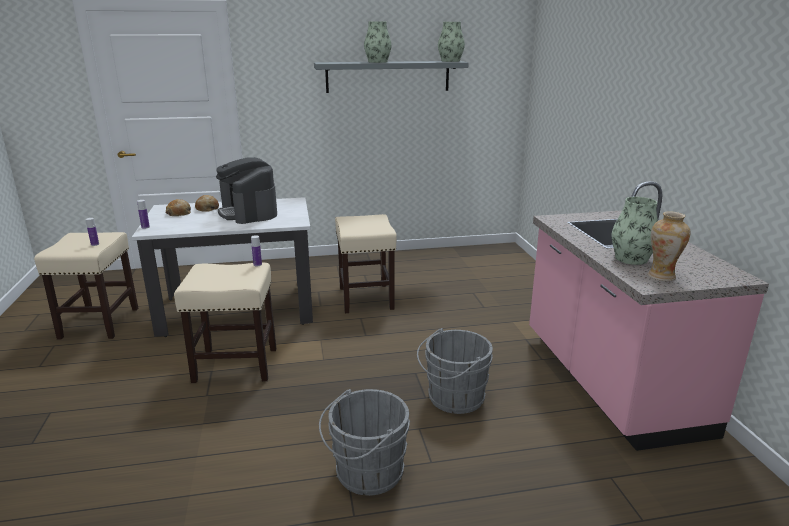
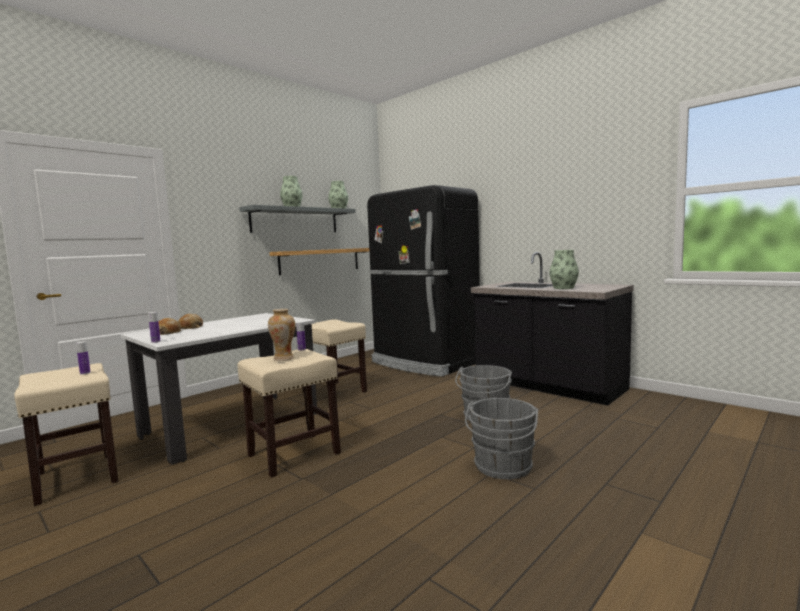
camera: 35 degrees left, 15 degrees down
(248, 213) = (240, 323): coffee machine -> none
(420, 128) = (320, 260): none -> shelf
(513, 286) = (424, 363): none -> black fridge
(609, 382) = (548, 385): pink counter -> black counter
(661, 276) = (593, 289): vase -> vase (284, 358)

